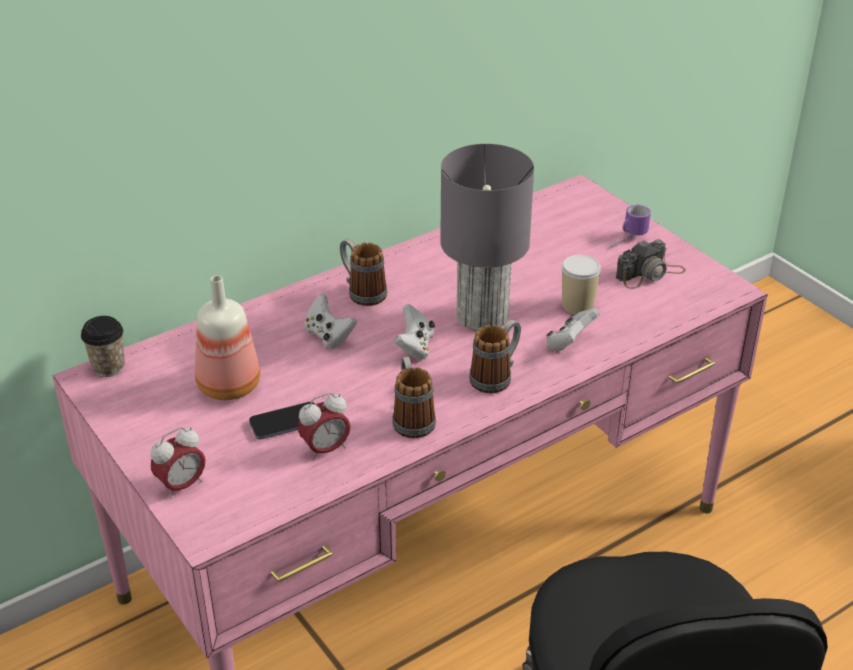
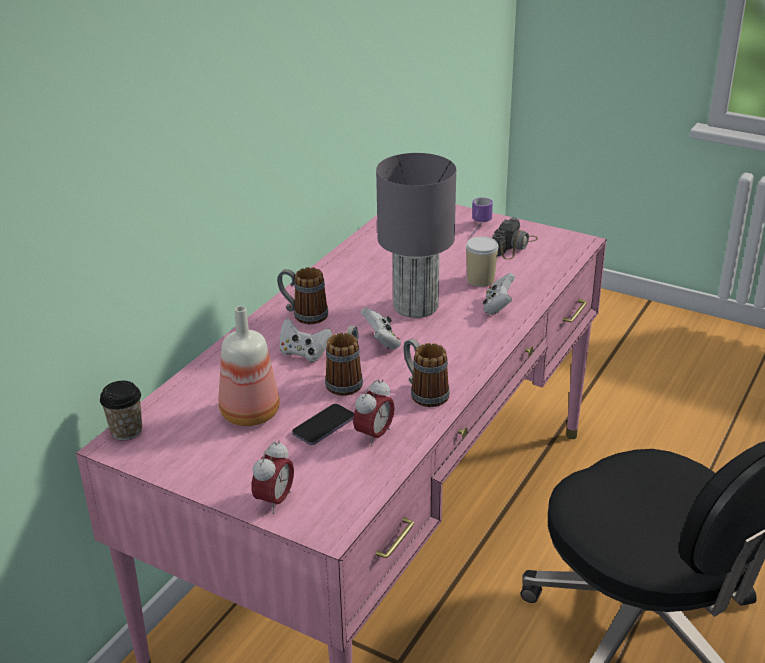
camera: 25 degrees left, 5 degrees down
(496, 376) = (463, 344): mug -> mug (347, 380)

